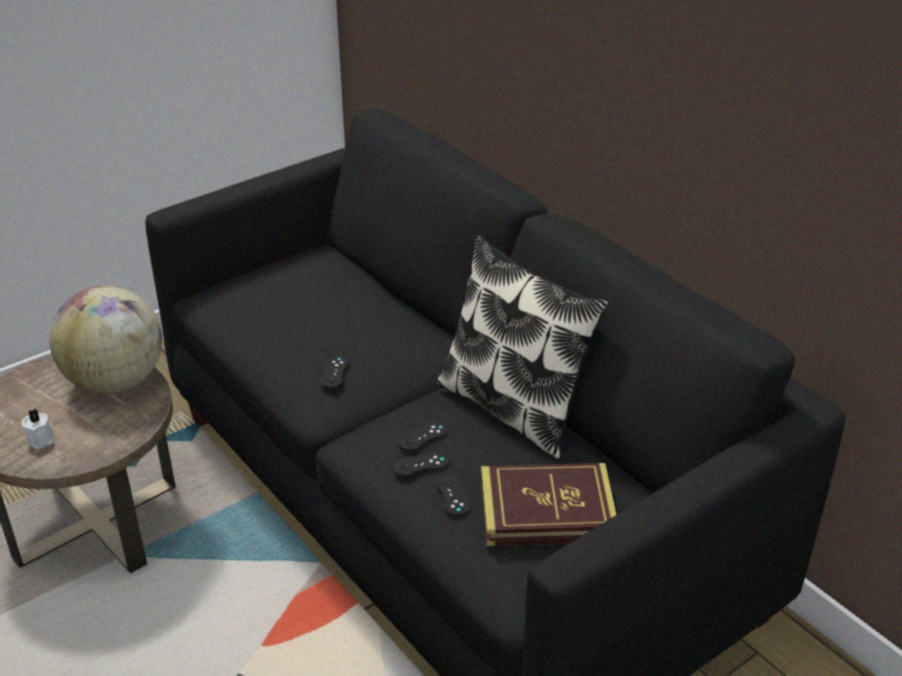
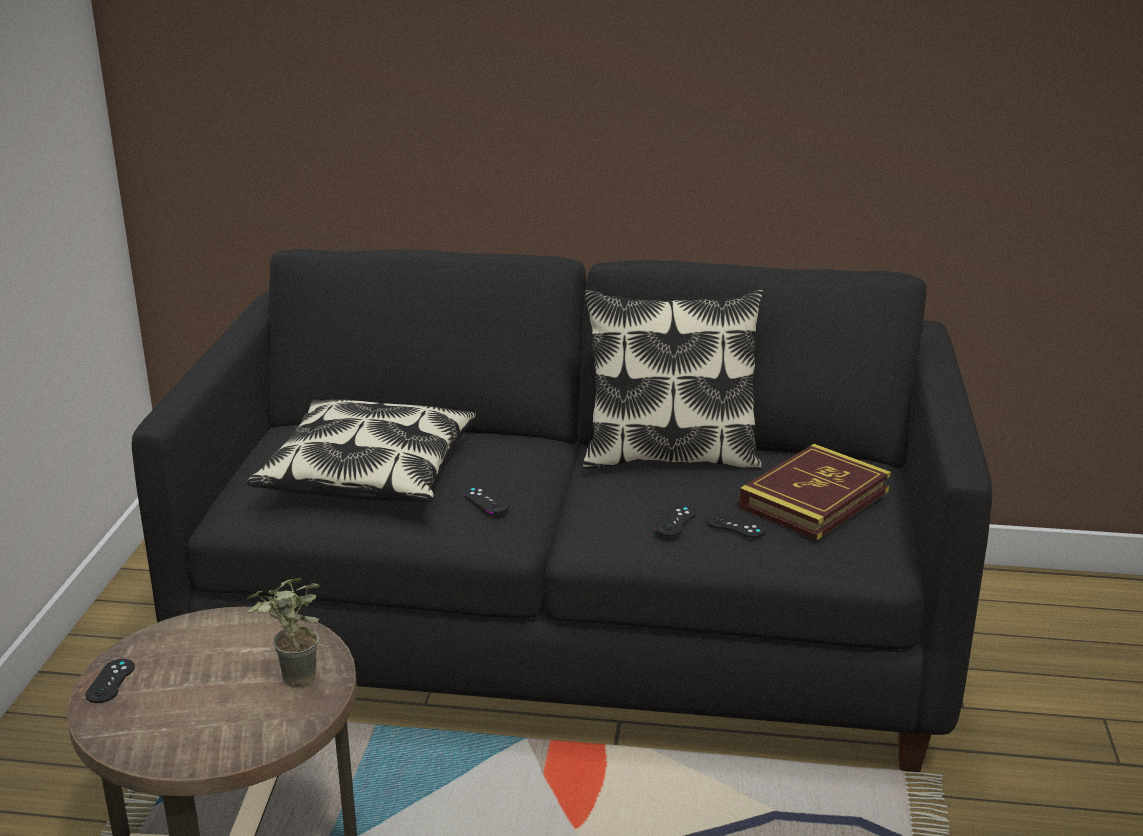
camera: 45 degrees left, 10 degrees down
(41, 438) = (232, 721): white candle -> none
(98, 434) = (291, 683): none -> potted plant
(115, 381) = (225, 637): globe -> none
(305, 310) = (369, 473): none -> pillow
(423, 436) = (641, 504): black game controller -> black game controller (110, 681)

